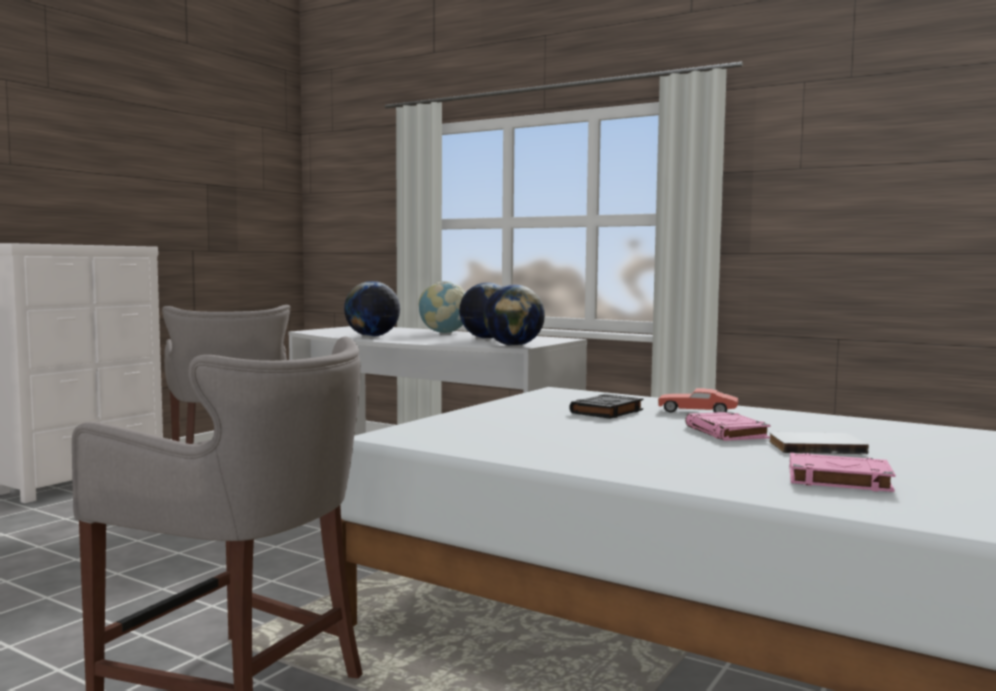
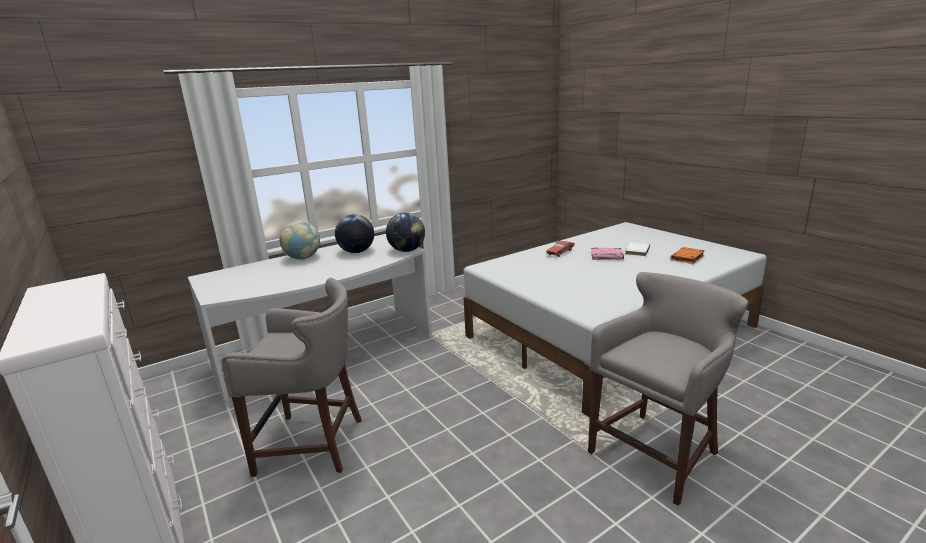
camera: 65 degrees left, 15 degrees up
(372, 336) = (296, 279): globe -> none
(606, 412) = (551, 266): black book -> none
(837, 480) = (687, 258): pink book -> orange book

